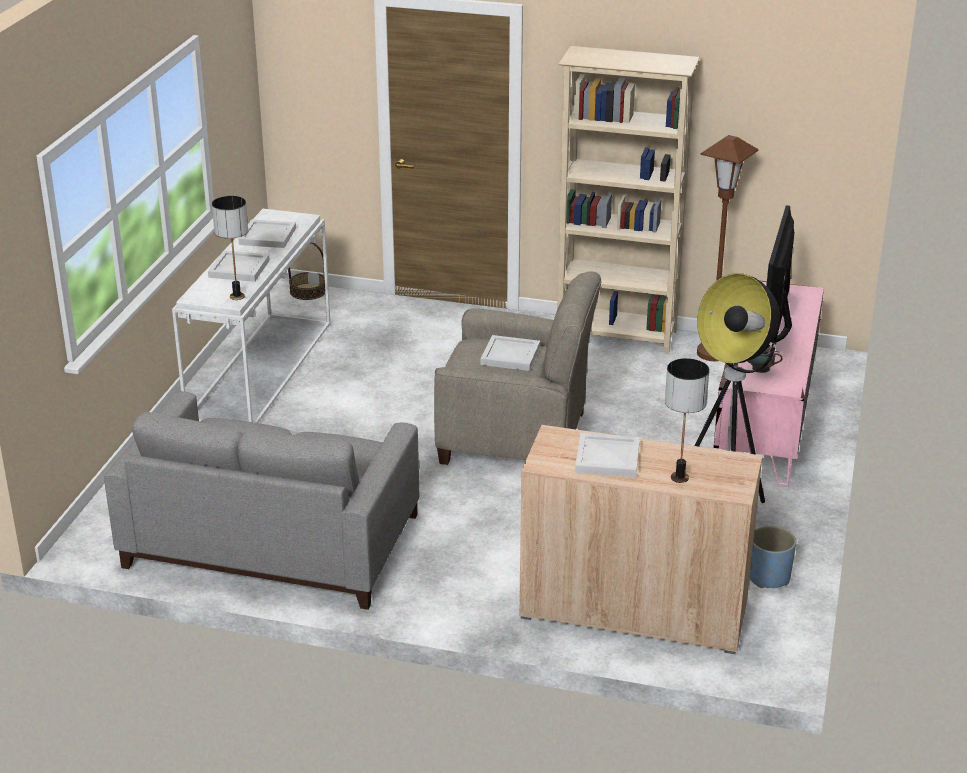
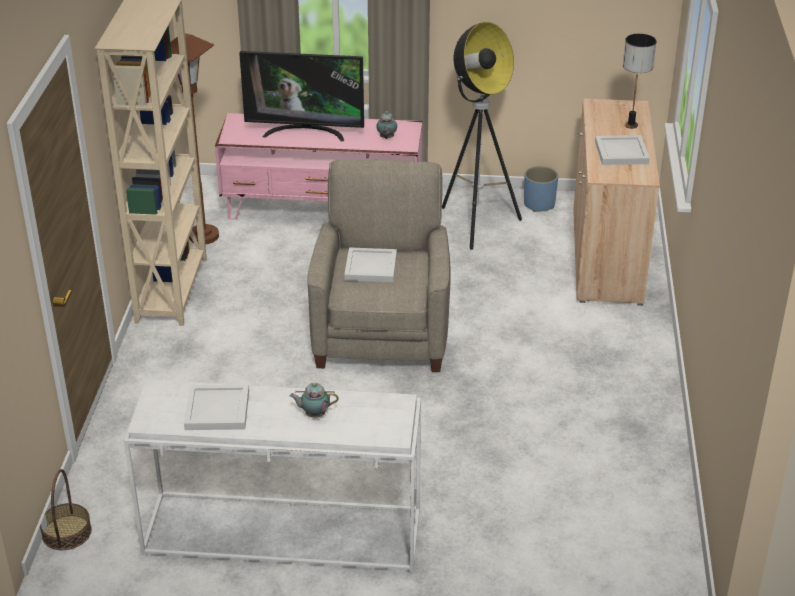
camera: 100 degrees left, 5 degrees up
(237, 296) = (385, 402): table lamp -> none
(239, 269) = (314, 414): white tray -> teapot
(273, 539) = (602, 456): grey sofa -> none

